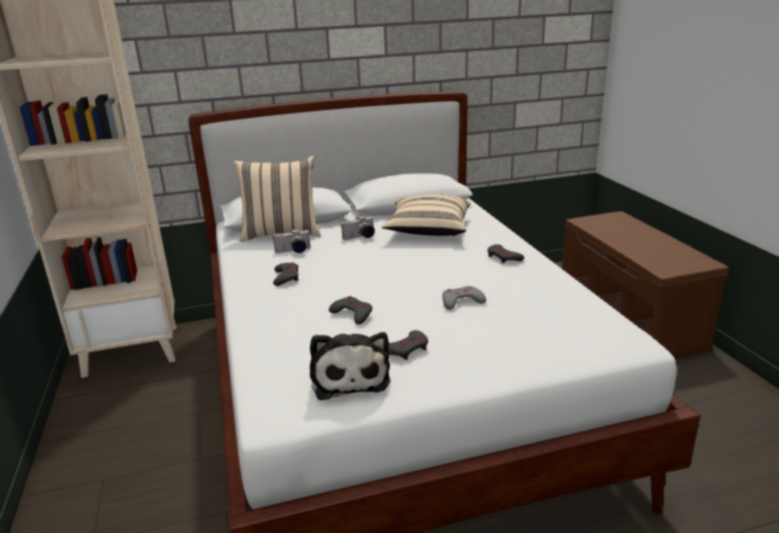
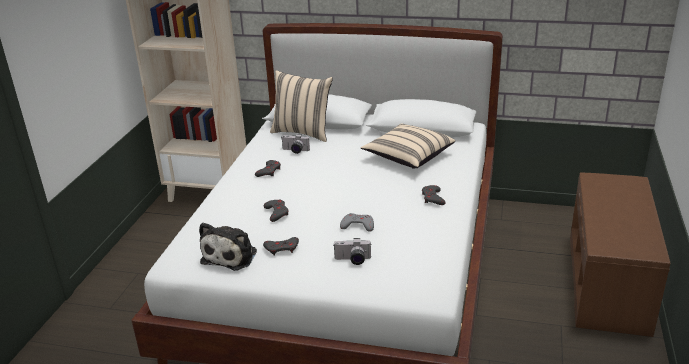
camera: 30 degrees right, 5 degrees up
(360, 237) = (352, 150): camera -> camera (352, 260)

